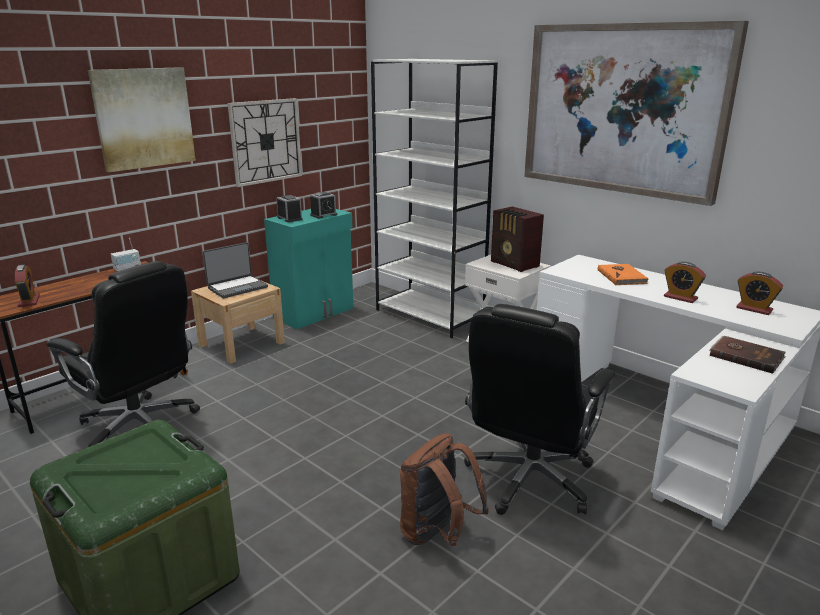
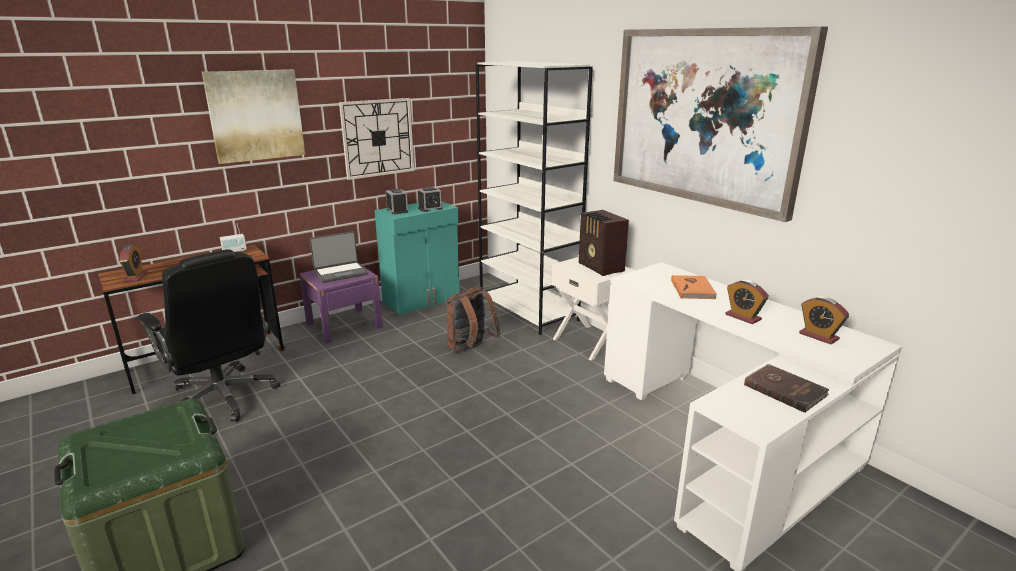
camera: 10 degrees right, 0 degrees up
(241, 344) = (344, 325): beige nightstand -> purple nightstand
(437, 534) = (442, 537): brown backpack -> brown backpack (470, 349)
(529, 480) = (556, 491): black office chair -> none

